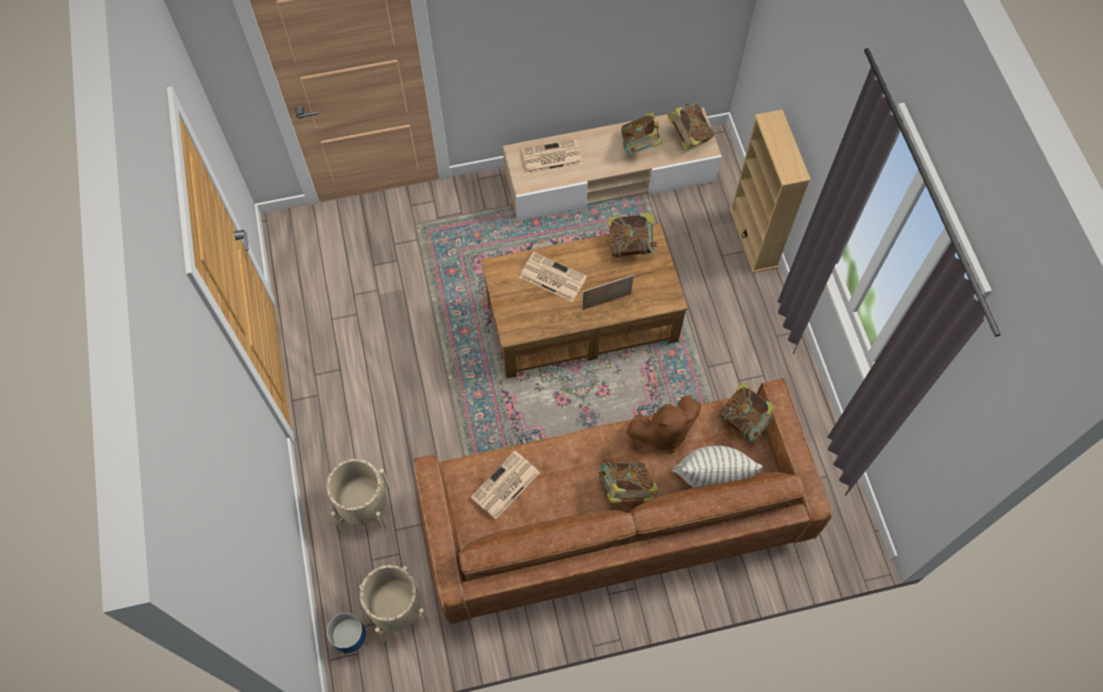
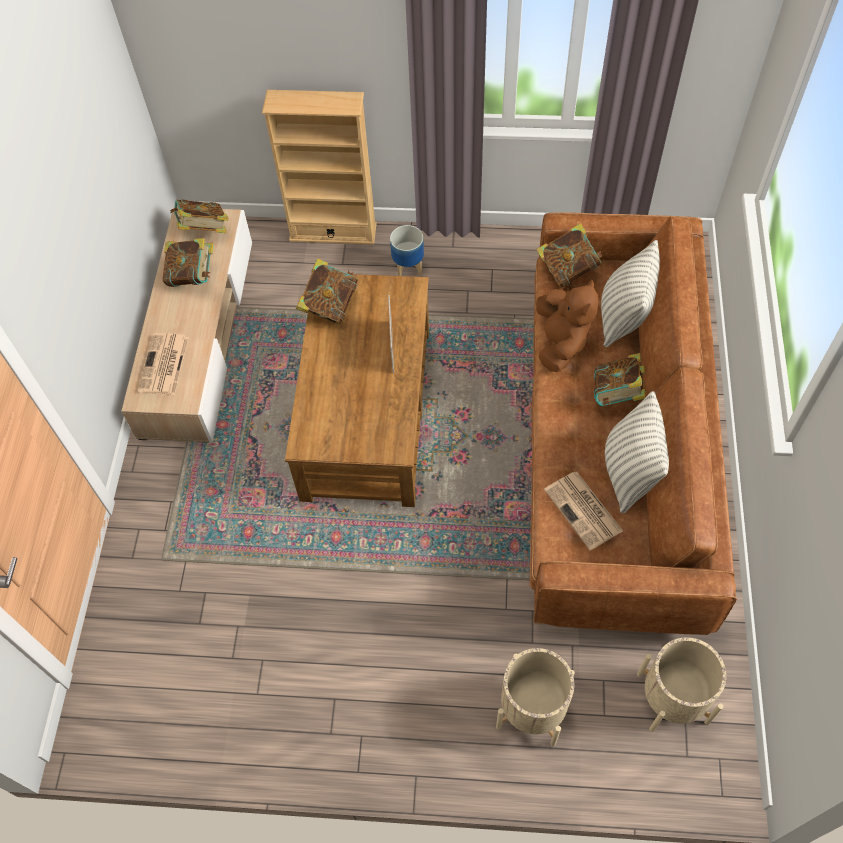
camera: 70 degrees left, 5 degrees down
(352, 639) = (700, 760): planter -> planter (408, 266)
(551, 277) = (339, 392): newspaper -> none
(551, 514) = (629, 472): none -> pillow

